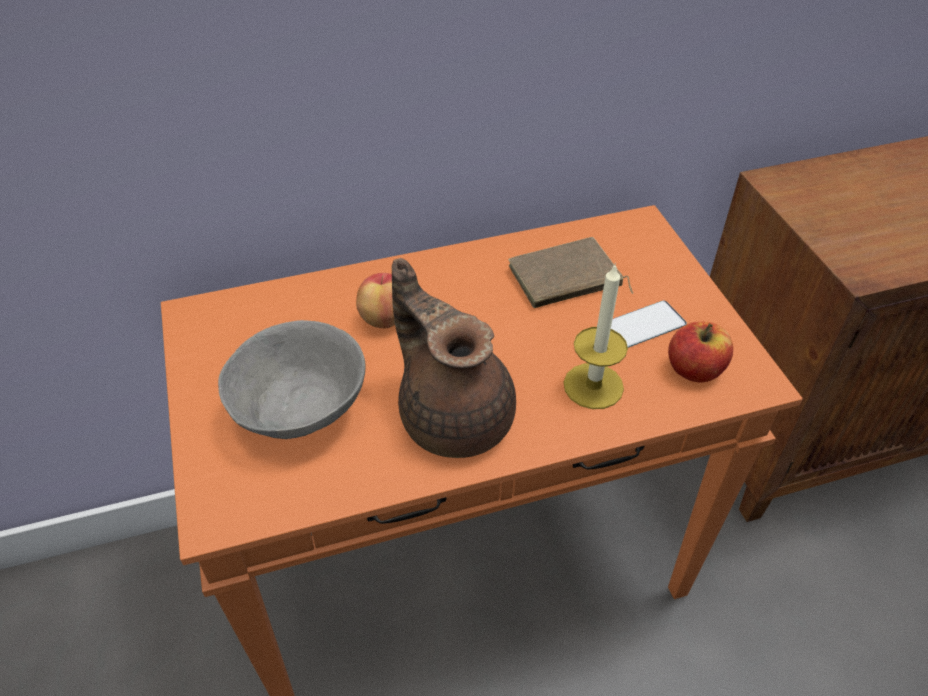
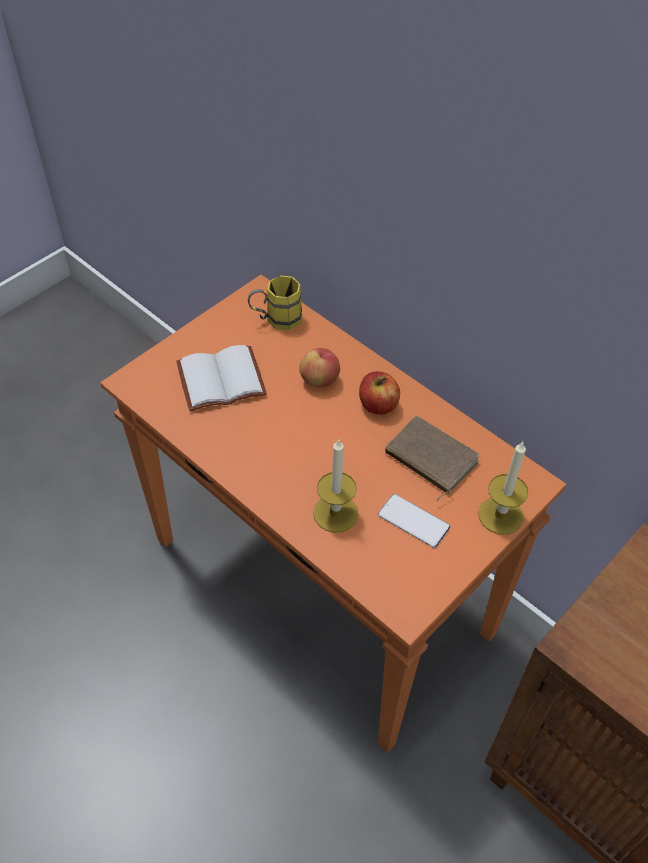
camera: 60 degrees right, 5 degrees up
(252, 318) = (276, 319): none -> yellow mug
(301, 409) = (222, 378): grey bowl -> white book
(453, 414) = (263, 450): brown teapot -> none
(669, 261) = (500, 515): none -> candle
(694, 369) = (391, 567): apple -> apple (378, 405)

